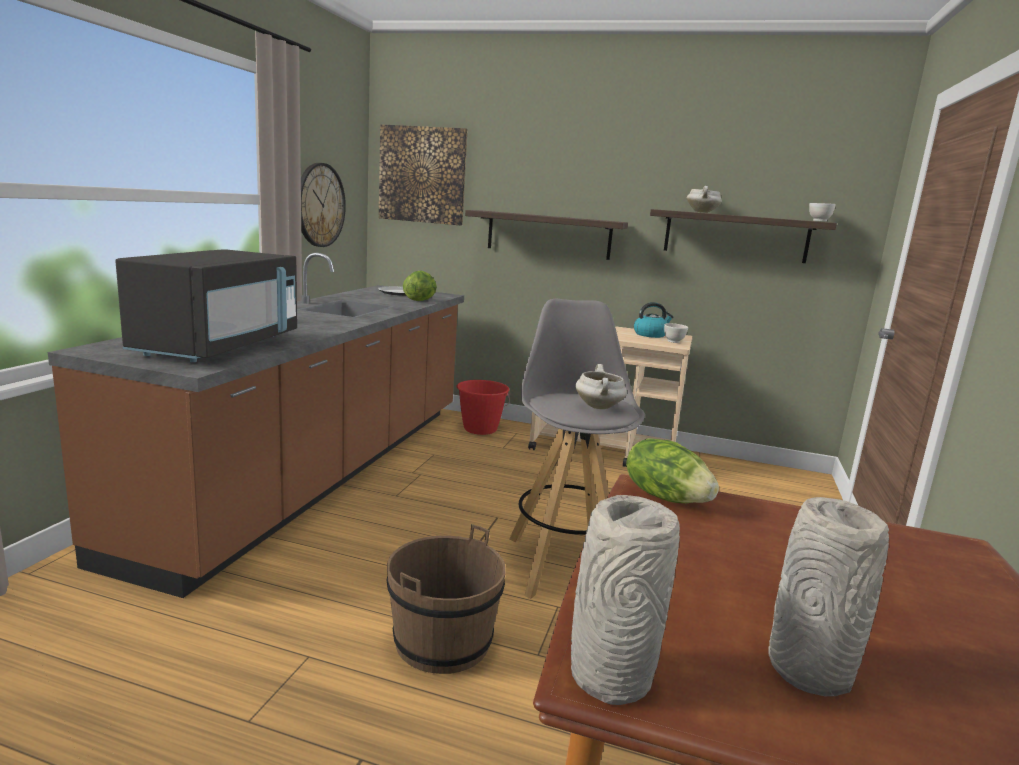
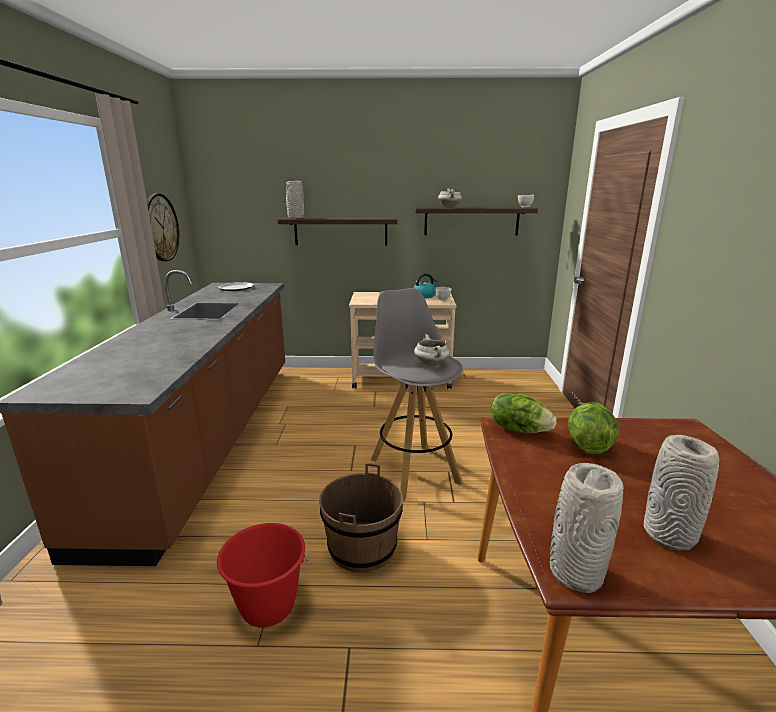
camera: 15 degrees left, 5 degrees up
(220, 346) = (140, 368): black microwave -> none
(420, 300) = (256, 293): lettuce -> lettuce (587, 446)
(422, 175) = (235, 193): picture -> none
(480, 429) = (311, 379): red bucket -> red bucket (268, 606)
(491, 211) = (295, 217): none -> grey vase

